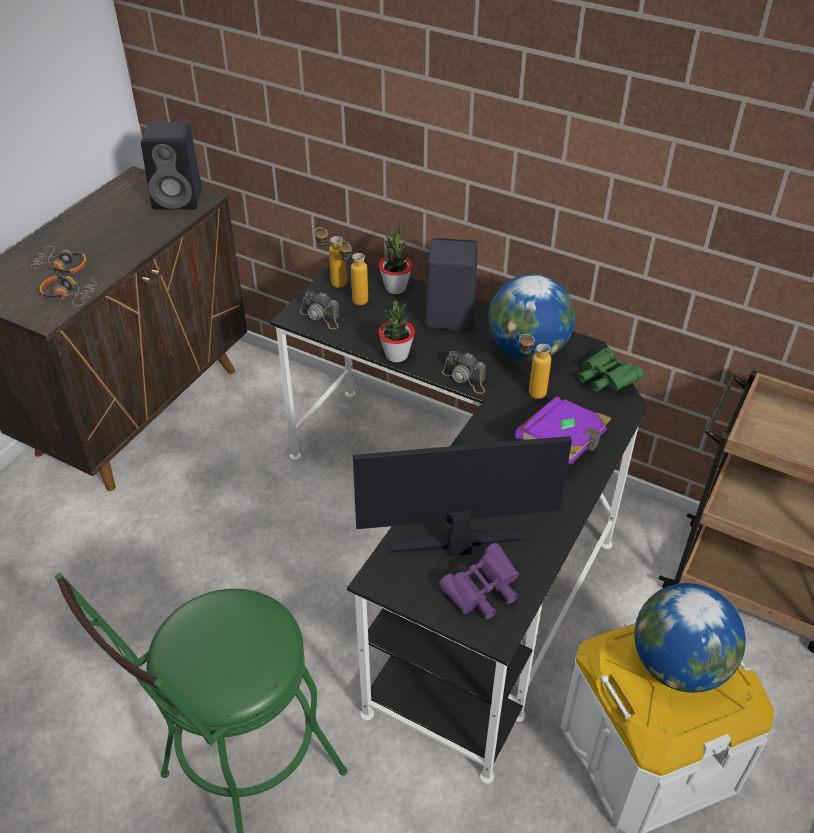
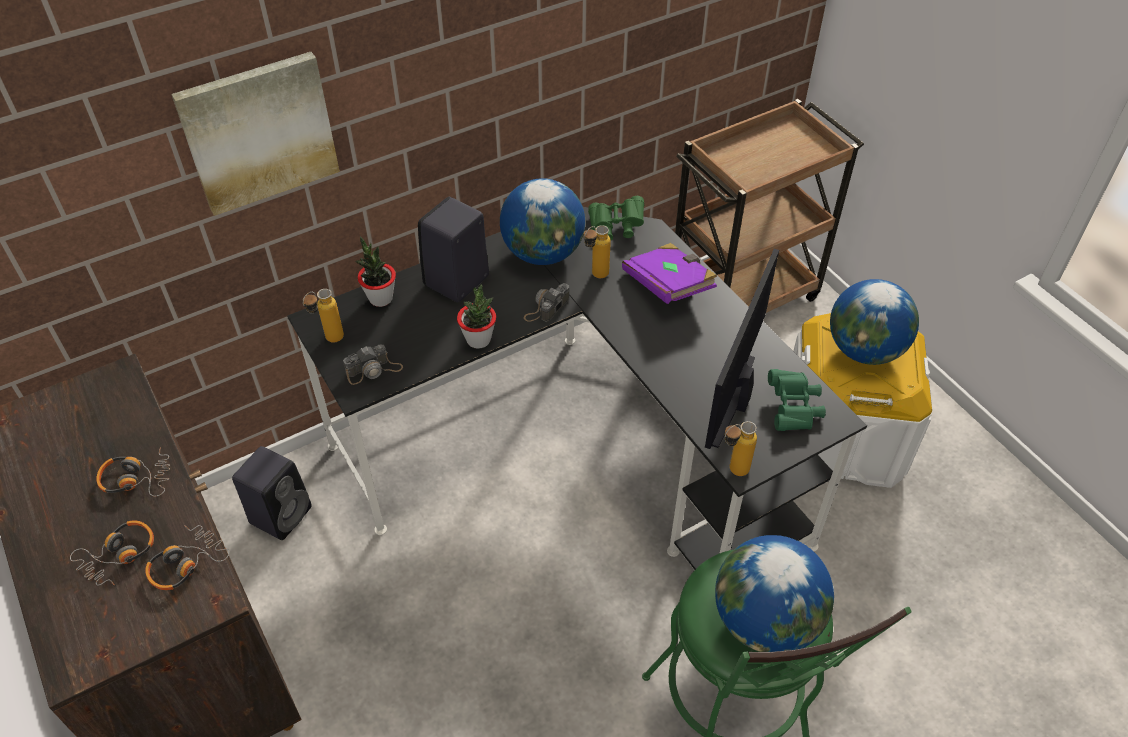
camera: 60 degrees left, 5 degrees up
(124, 245) = (137, 478): none -> headphones
(179, 199) = (95, 397): black speaker -> black speaker (281, 513)
(211, 655) = (765, 621): none -> globe
(354, 298) = (369, 334): bottle -> bottle (732, 472)
(355, 87) = (259, 132): none -> picture
(465, 378) = (547, 308): camera -> camera turned 150 degrees clockwise
(482, 593) = (793, 409): purple binoculars -> green binoculars

